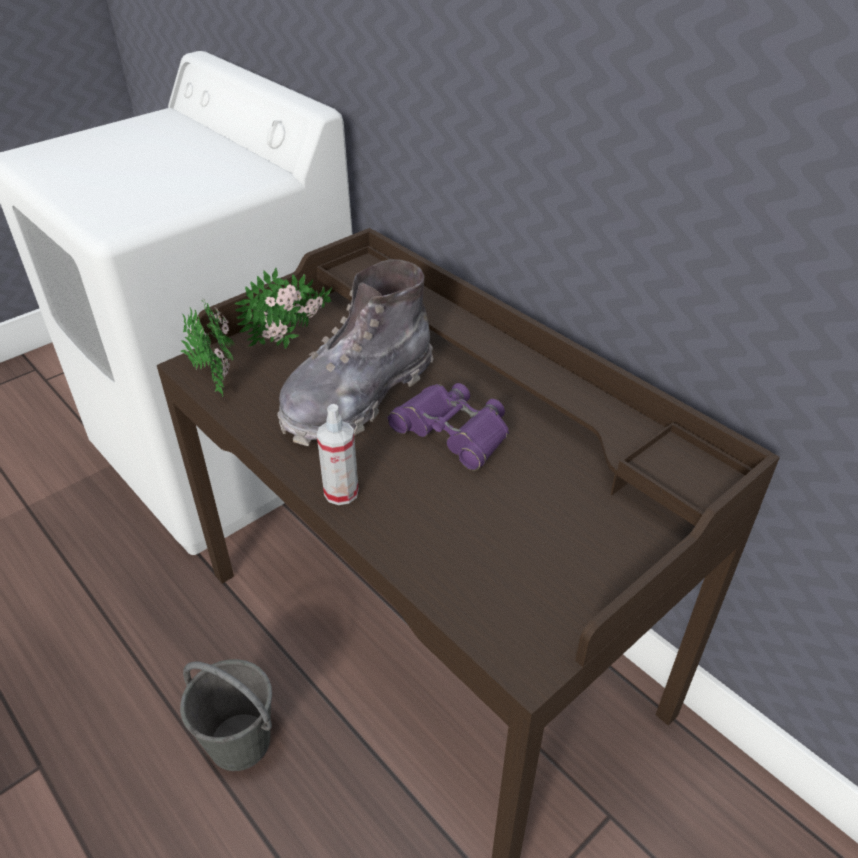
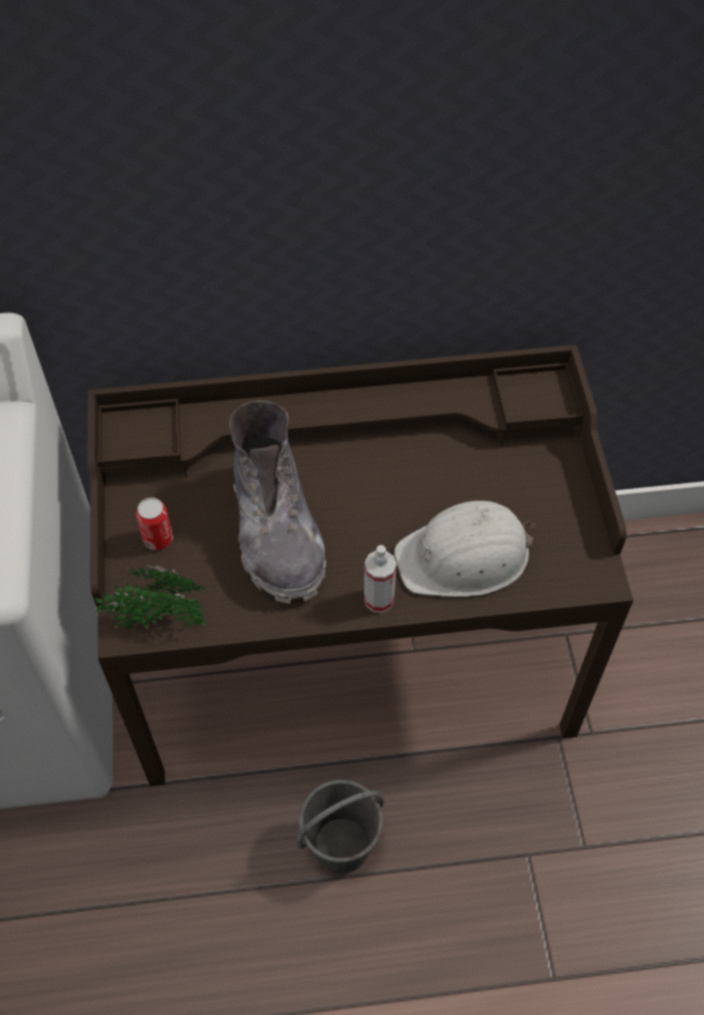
camera: 55 degrees left, 15 degrees up
(292, 342) = (158, 539): potted plant -> can
(447, 530) = (465, 557): none -> white hard hat
(452, 432) = (369, 495): purple binoculars -> none

